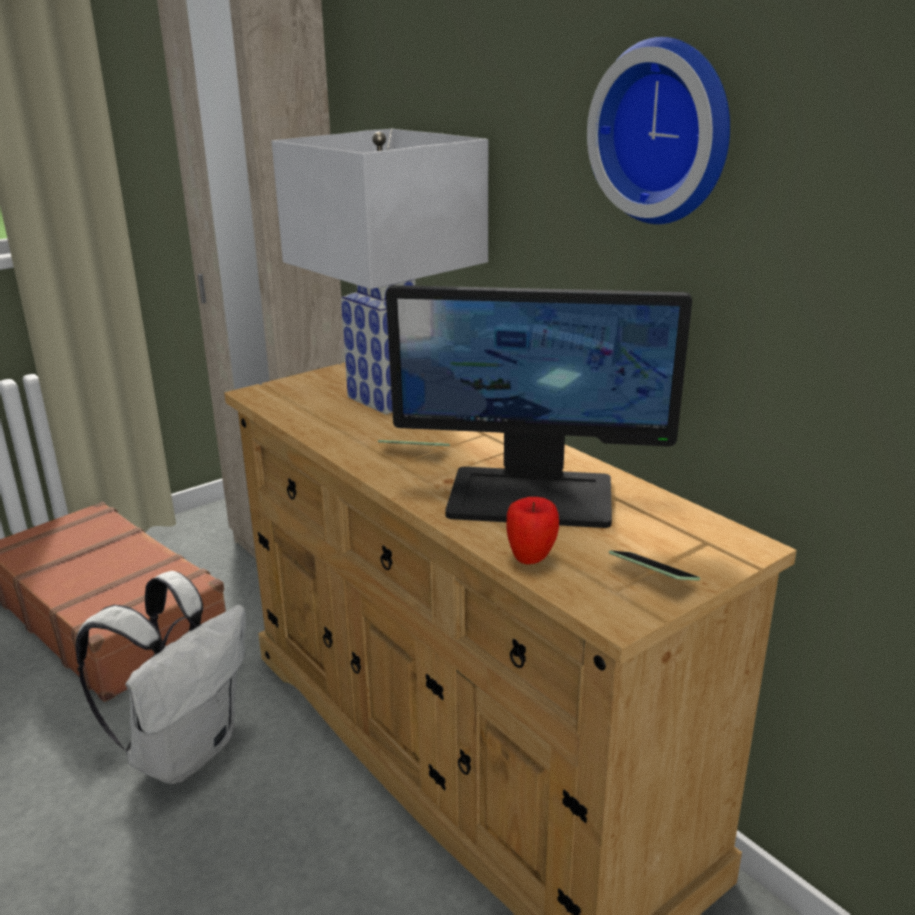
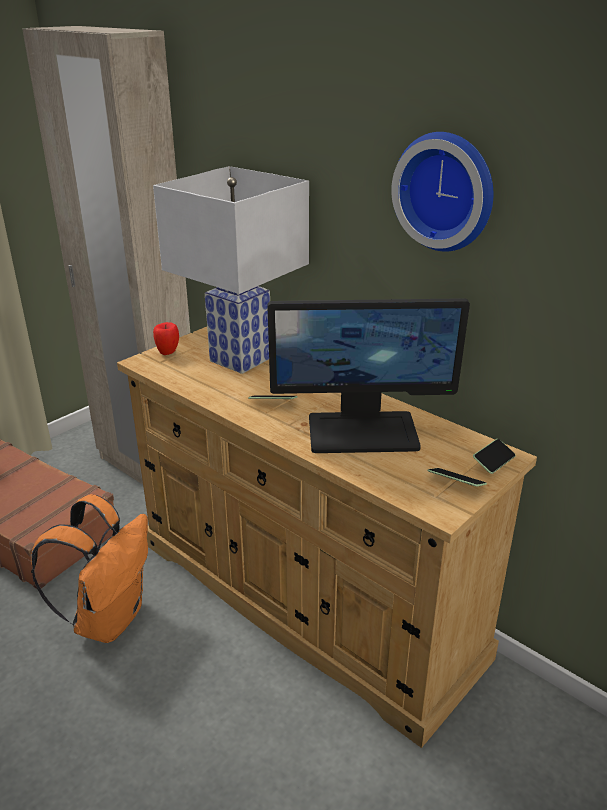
camera: 10 degrees left, 5 degrees up
(184, 750) = (109, 617): white backpack -> orange backpack
(531, 559) = (377, 478): apple -> apple (168, 353)
(722, 552) = (493, 462): none -> phone

